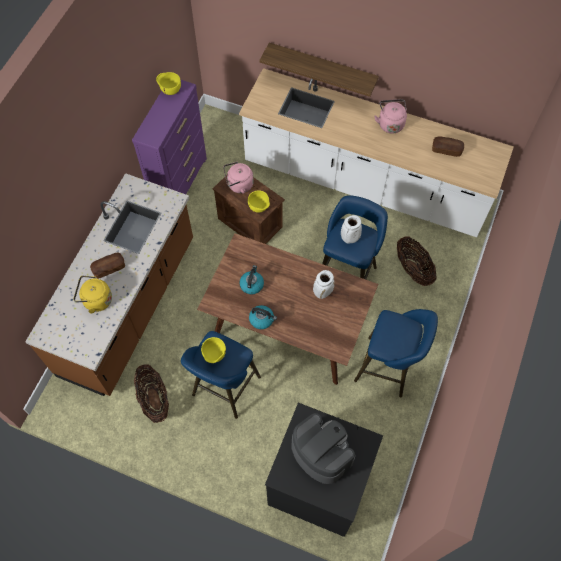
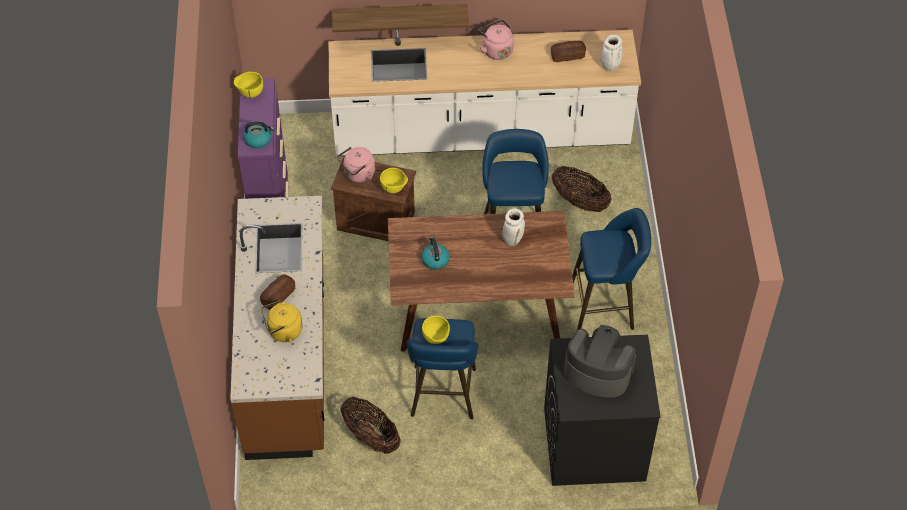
camera: 25 degrees left, 10 degrees down
(262, 319) = (465, 288): kettle -> kettle (258, 140)
(349, 239) = (512, 179): white vase -> white vase (610, 67)

